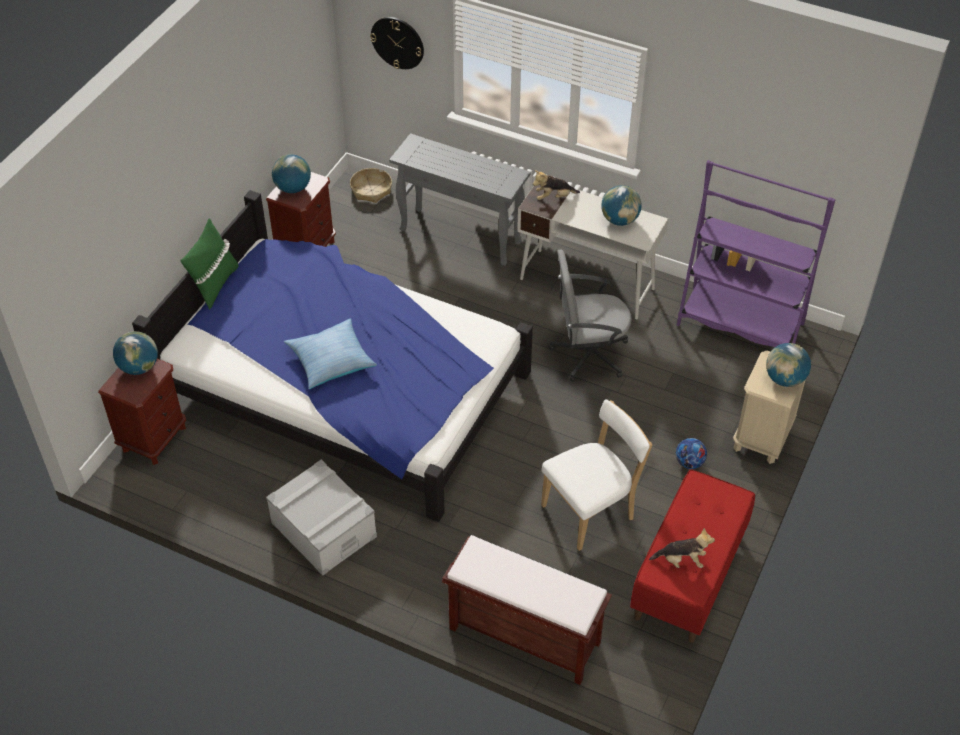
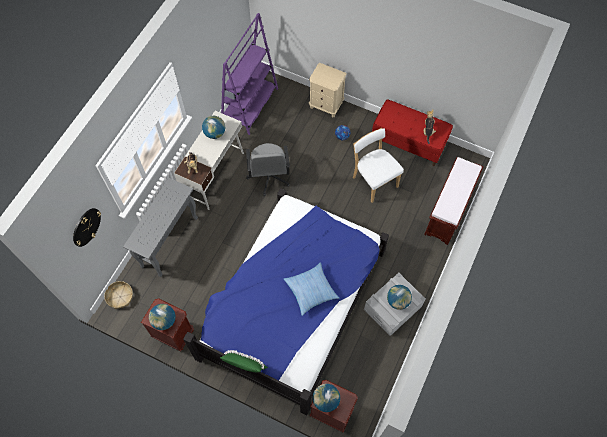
camera: 90 degrees left, 15 degrees up
(784, 379) = (329, 73): globe -> globe (398, 301)

